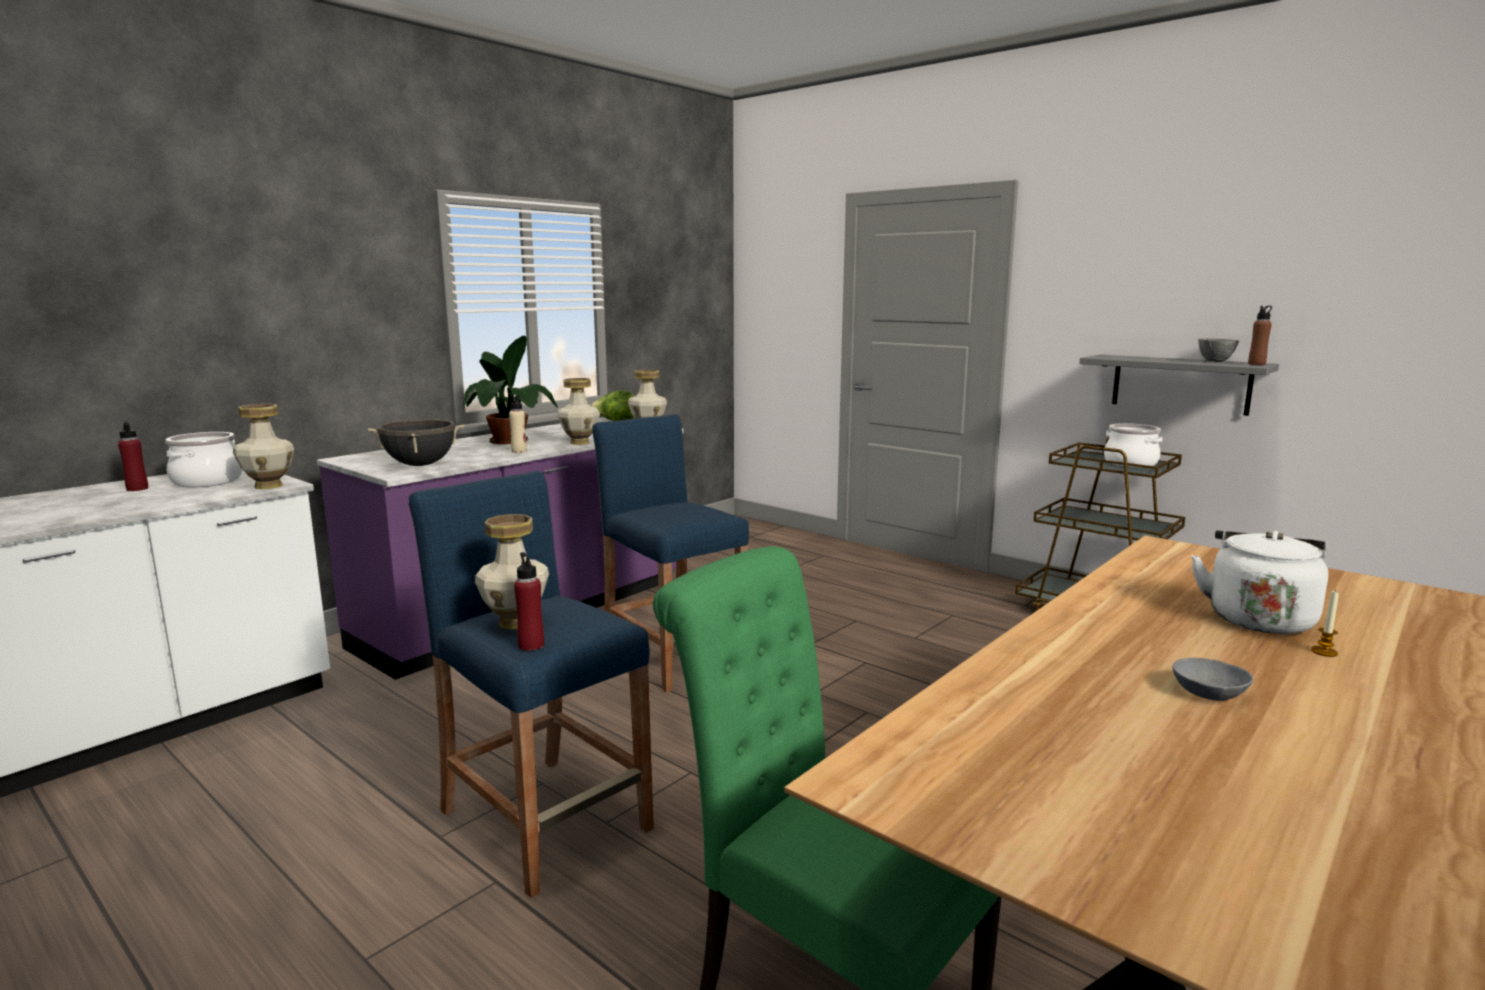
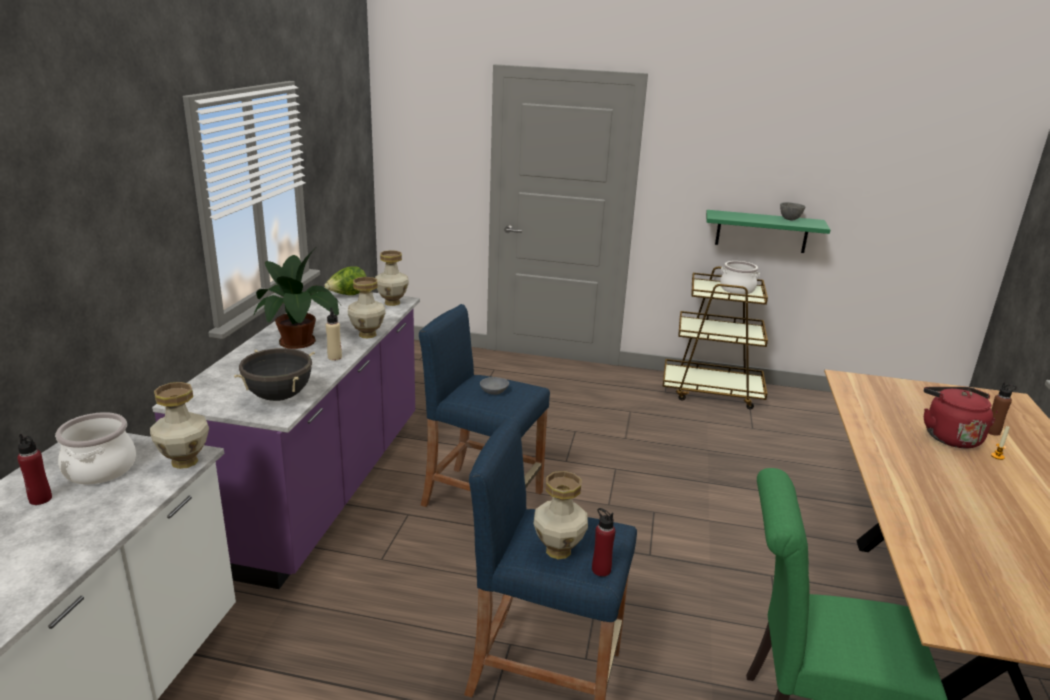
camera: 30 degrees left, 10 degrees up
(1180, 384) = (761, 231): grey shelf -> green shelf
(1209, 691) = (991, 502): grey bowl -> grey bowl (494, 390)
(1256, 364) = (817, 222): brown bottle -> brown bottle (992, 432)
(1258, 618) = (949, 436): white kettle -> red kettle

